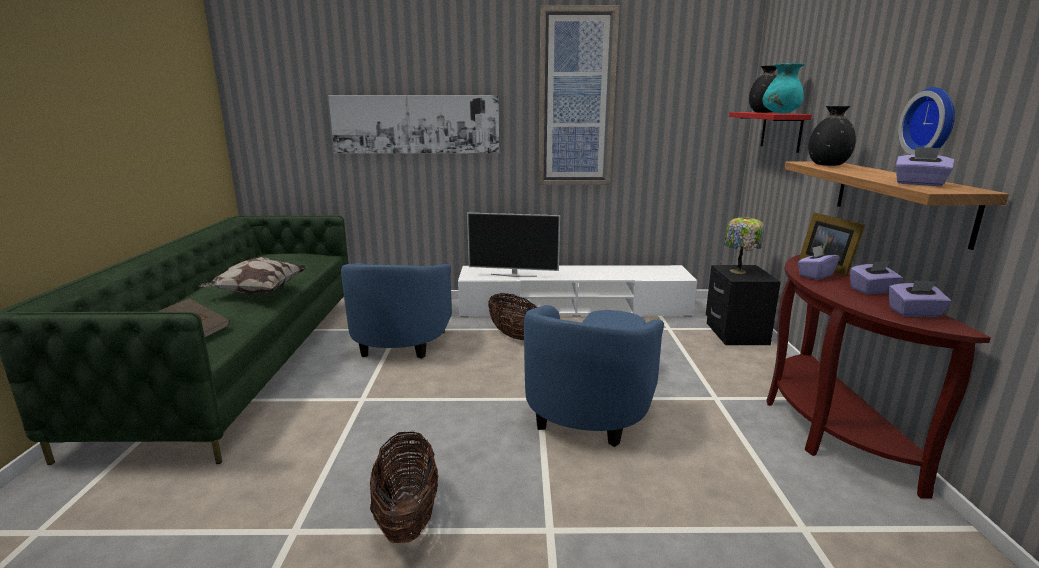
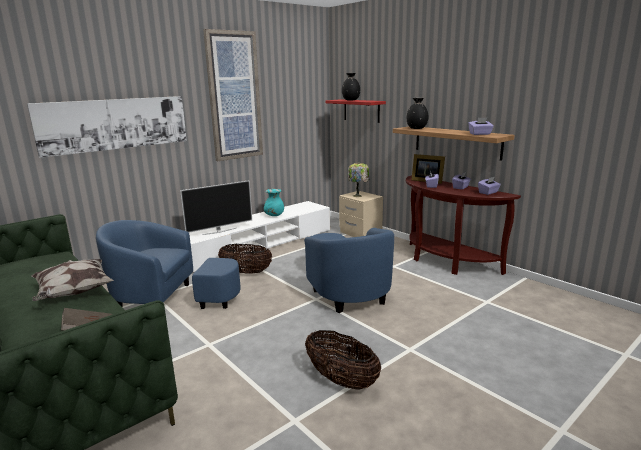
camera: 40 degrees left, 0 degrees up
(405, 335) = (167, 298): blue armchair -> blue armchair turned 135 degrees clockwise
(734, 333) = (360, 233): black nightstand -> beige nightstand
(780, 113) = (368, 101): turquoise vase -> turquoise vase (274, 215)
(932, 123) = (468, 105): wall clock -> none

